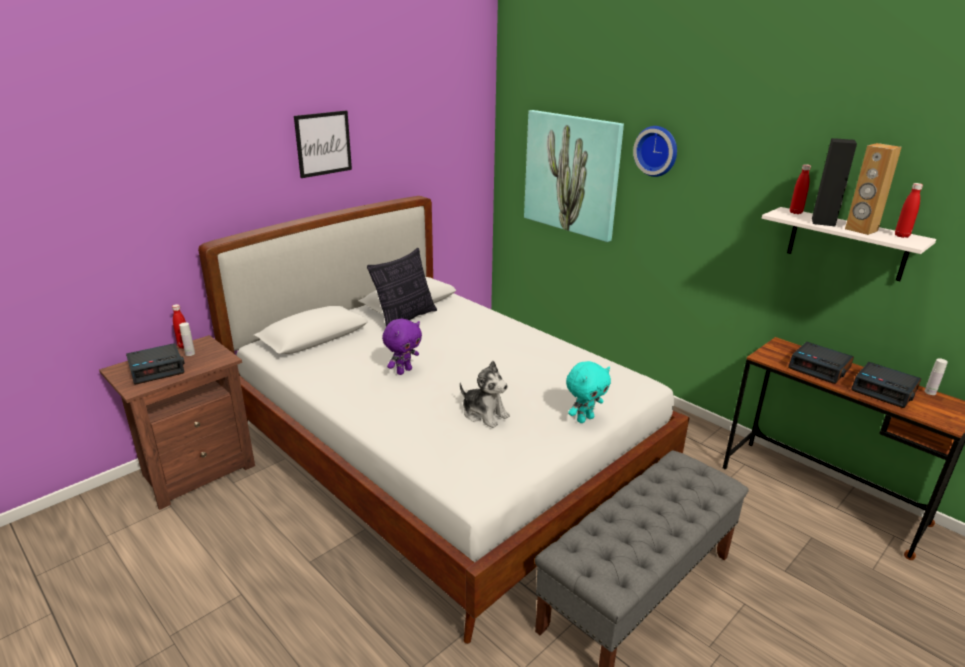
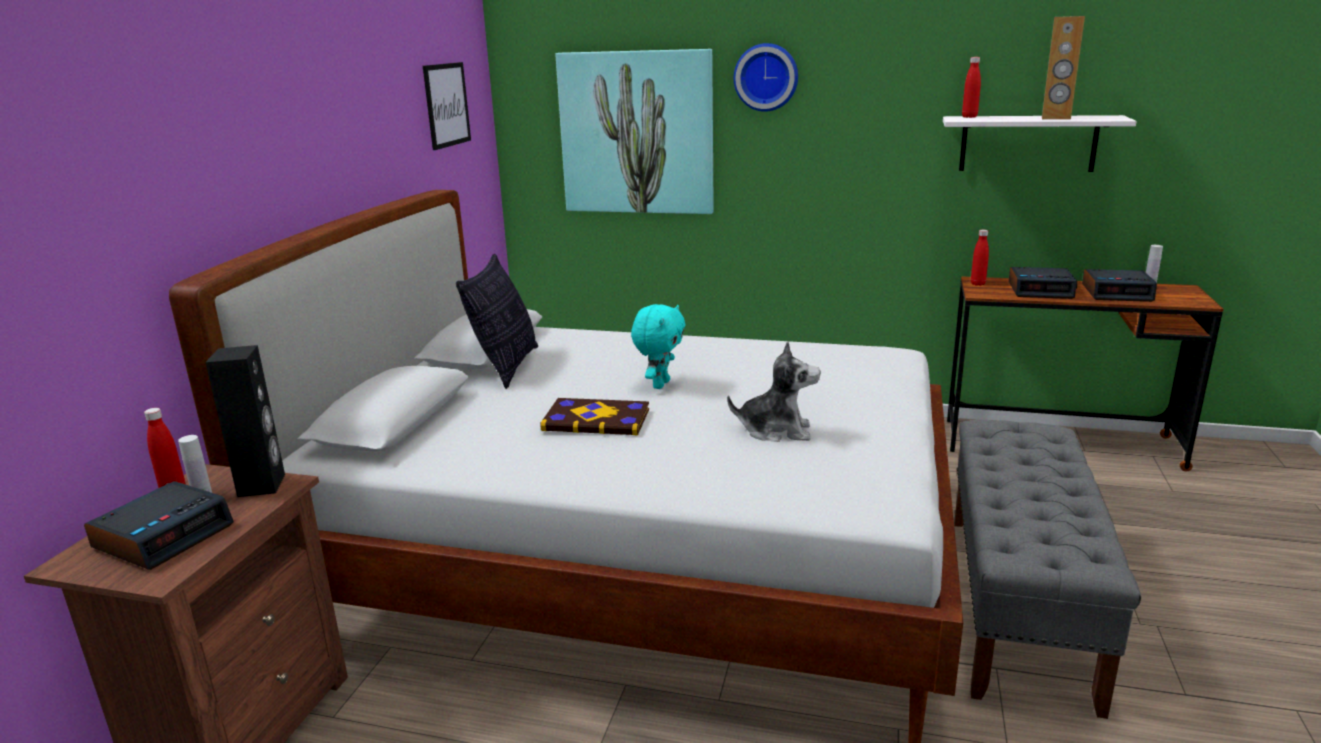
camera: 30 degrees left, 5 degrees down
(323, 143) = (314, 102): picture -> picture (446, 105)
(403, 371) = (596, 419): purple plush toy -> book
(584, 419) = (889, 401): turquoise plush toy -> turquoise plush toy (660, 384)
(823, 222) = (1011, 118): black speaker -> black speaker (262, 485)
(901, 236) = (1096, 116): red bottle -> red bottle (977, 284)

